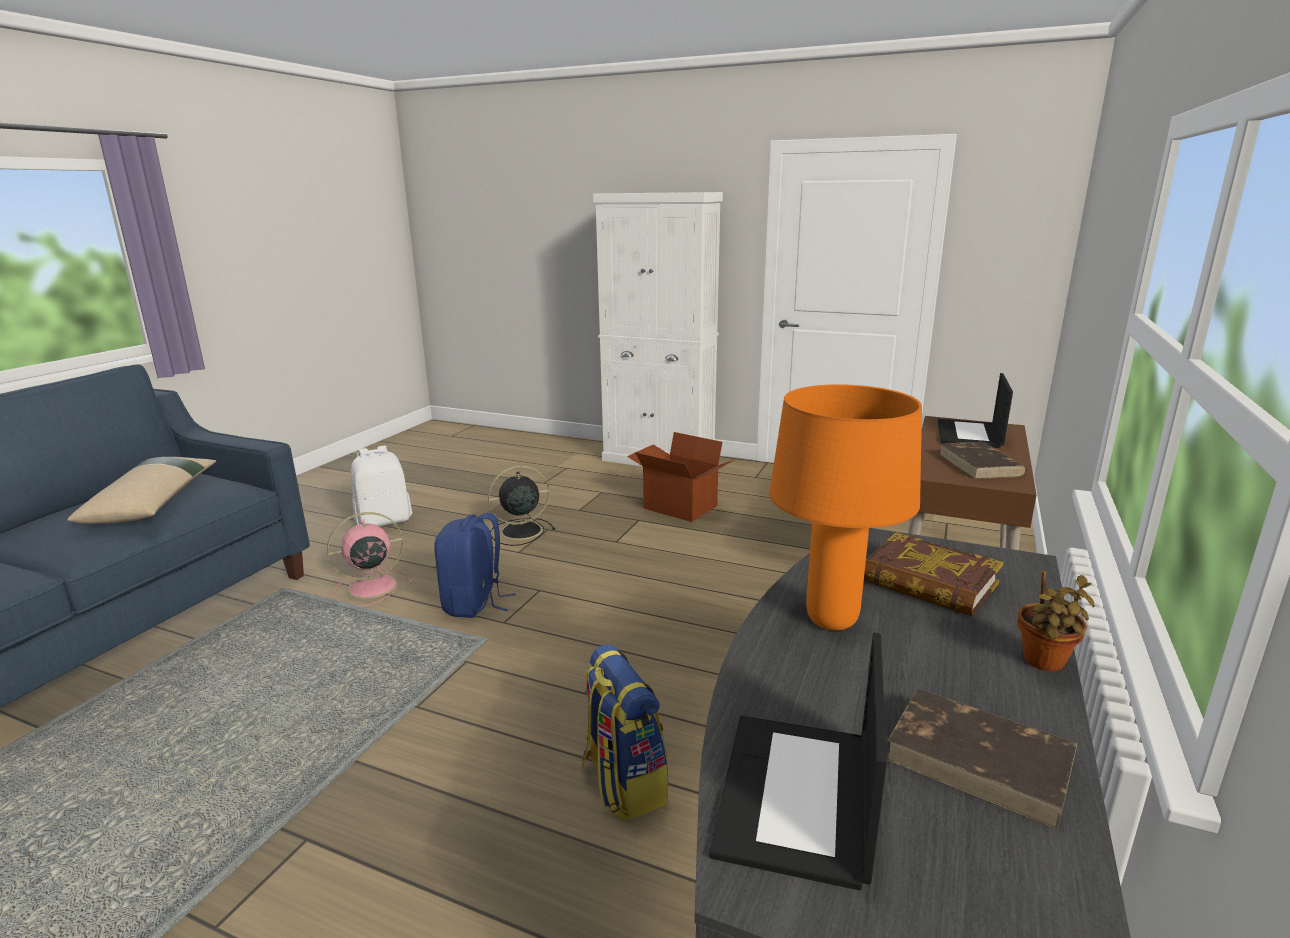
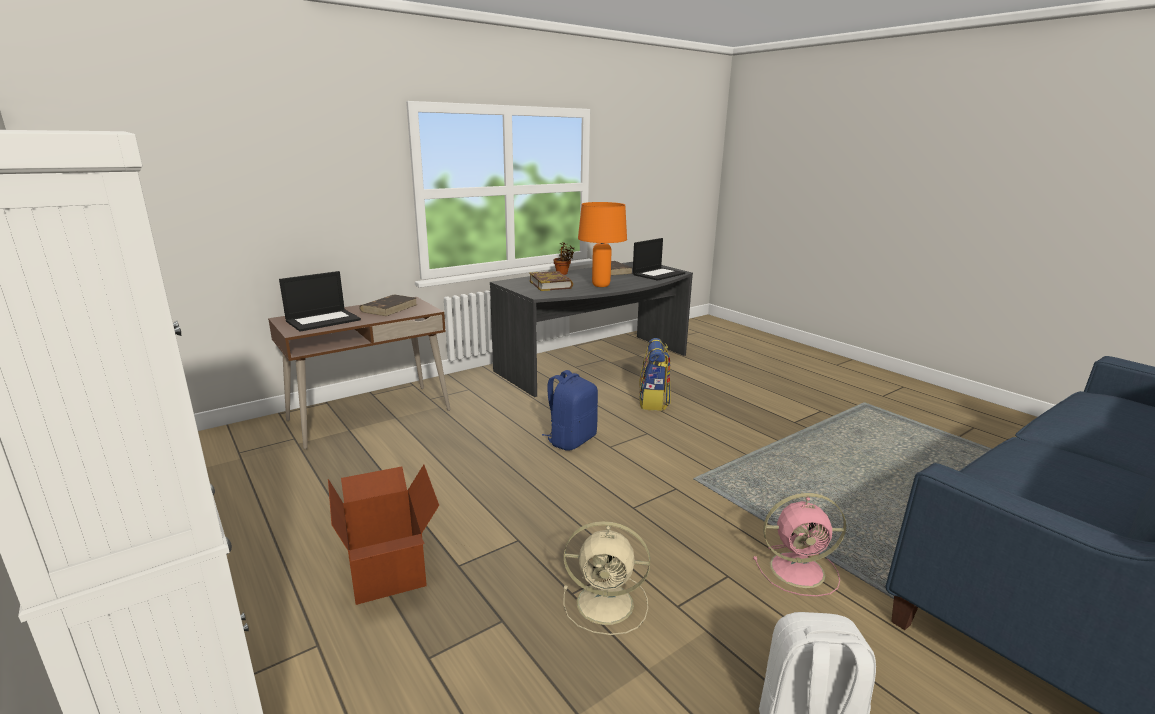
camera: 150 degrees left, 0 degrees up
(153, 502) = (1042, 484): beige pillow -> none
(474, 604) = (695, 513): blue backpack -> blue backpack (571, 440)
(519, 531) = (607, 603): black fan -> beige fan

